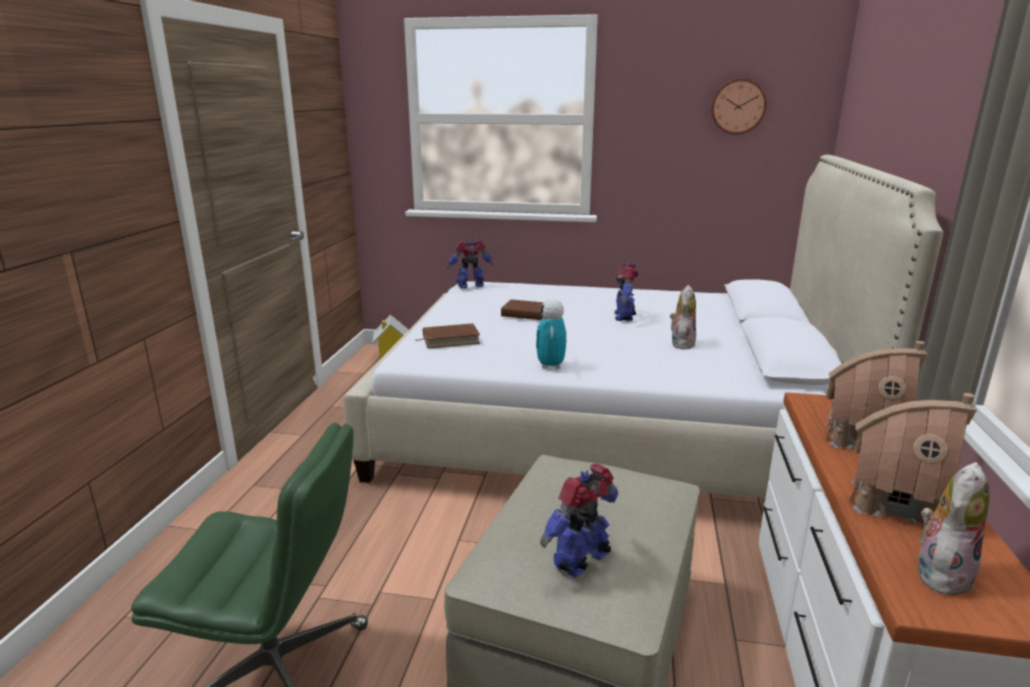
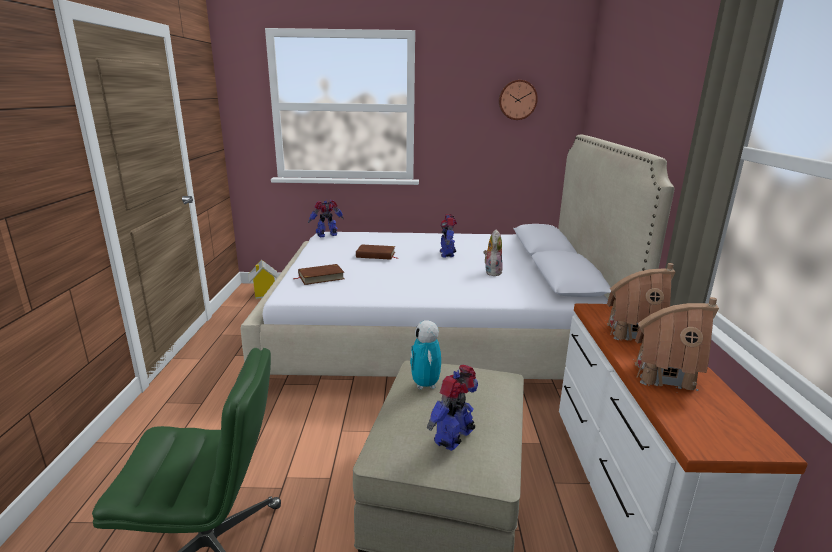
camera: 10 degrees left, 0 degrees up
(550, 366) = (402, 293): toy robot -> toy robot (425, 385)
(940, 572) = (705, 421): plush toy -> none

